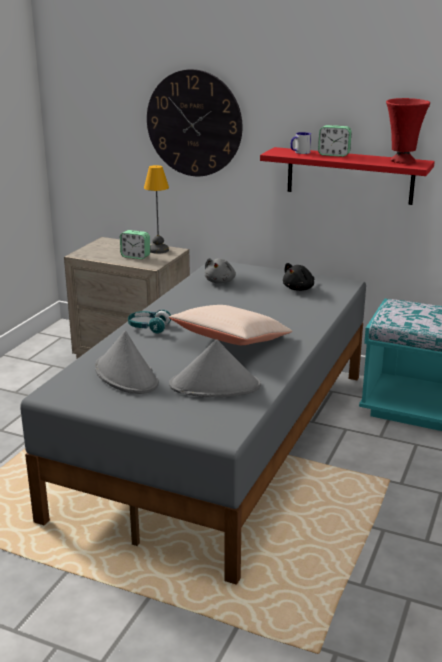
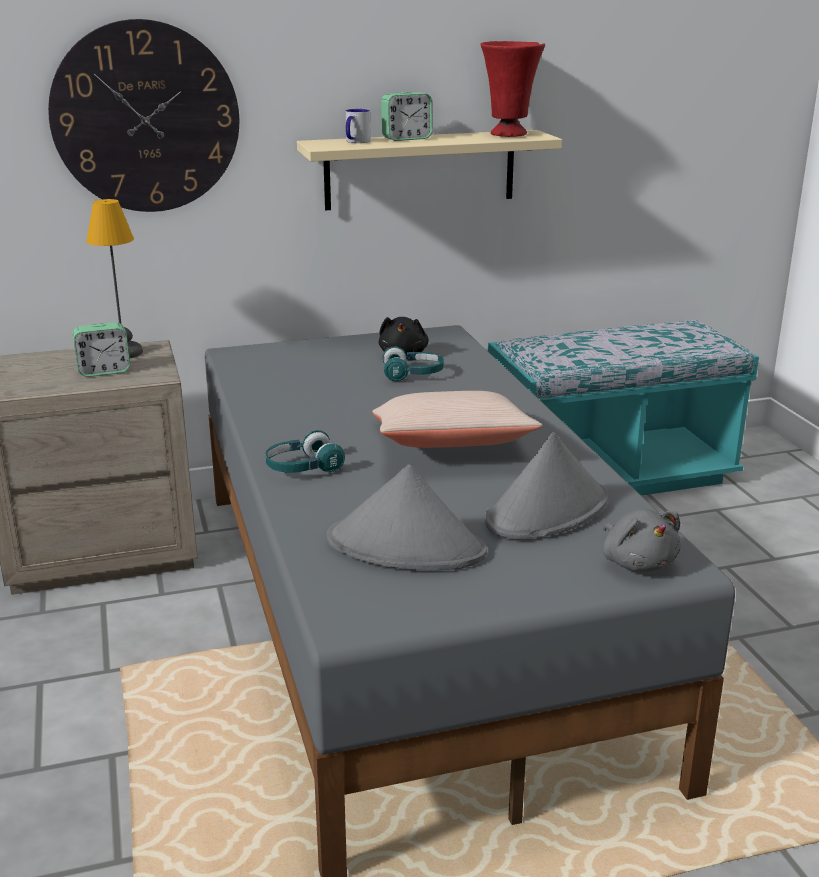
camera: 40 degrees left, 0 degrees up
(220, 281) = (282, 374): grey plush toy -> grey plush toy (637, 562)
(283, 300) = (413, 375): none -> turquoise headphones
(349, 175) = (420, 169): red shelf -> beige shelf

